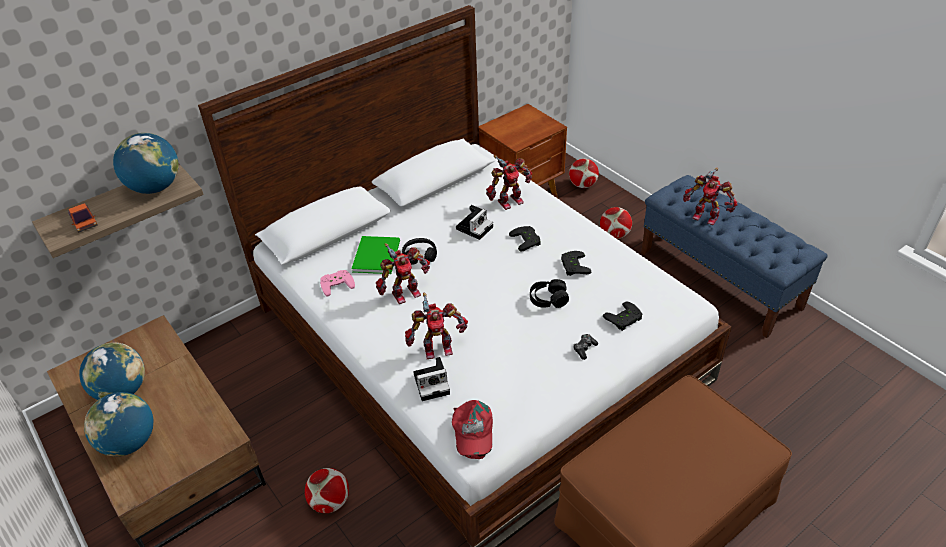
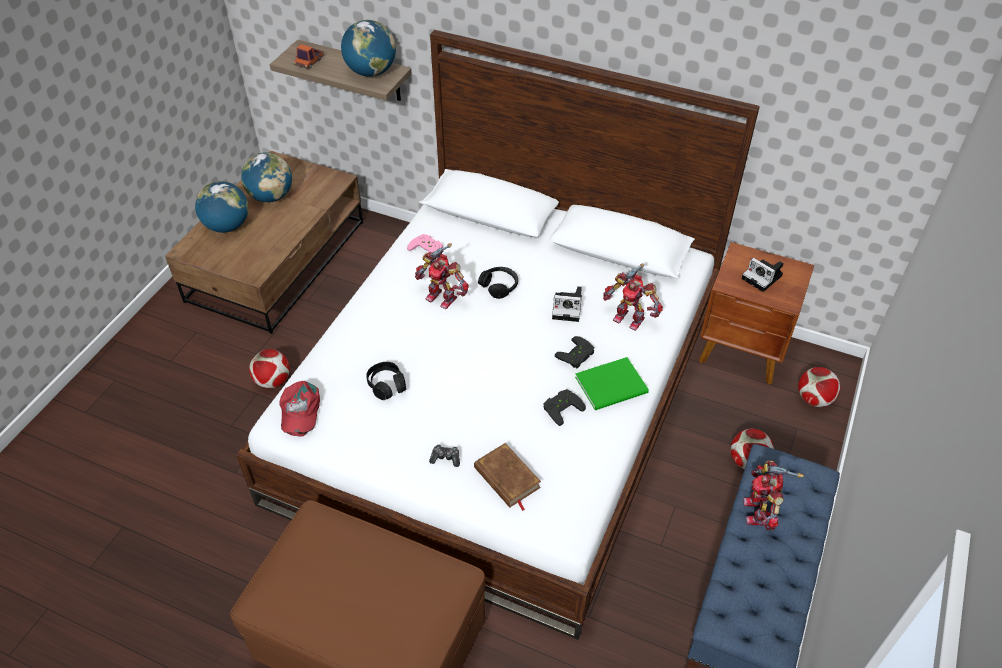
camera: 60 degrees right, 5 degrees up
(378, 255) = (481, 258): green book -> green book (613, 386)
(433, 383) = (342, 362): camera -> camera (763, 278)
(437, 347) = (385, 347): toy robot -> none
(472, 431) = (299, 411): red cap -> red cap turned 60 degrees counterclockwise
(548, 299) = (499, 405): black headphones -> black headphones (386, 385)
(624, 319) = (506, 478): black game controller -> brown book

